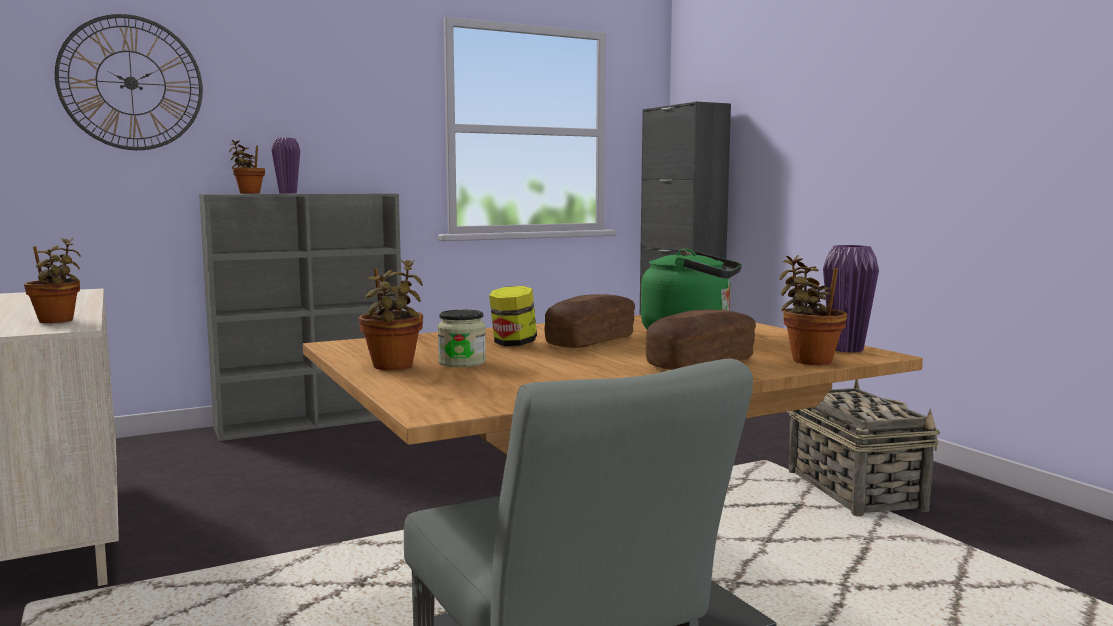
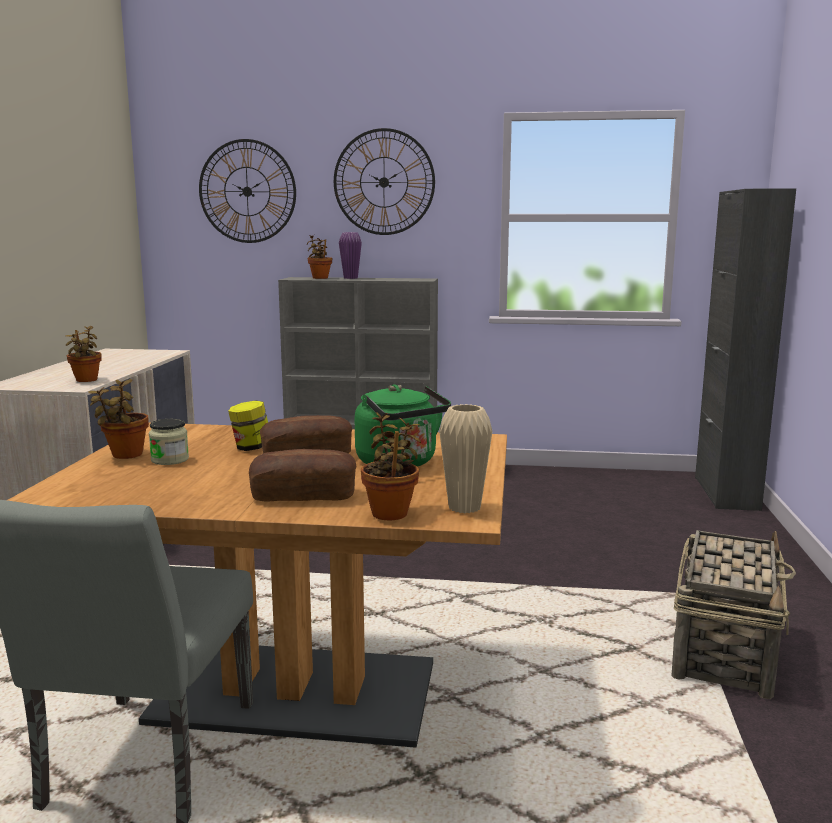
camera: 35 degrees right, 5 degrees up
(316, 82) = (384, 182): none -> wall clock
(846, 349) = (464, 507): purple vase -> beige vase

